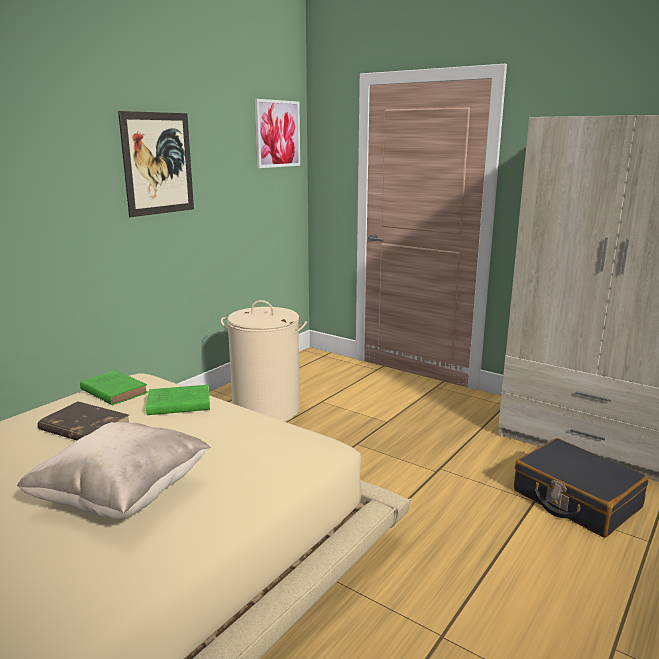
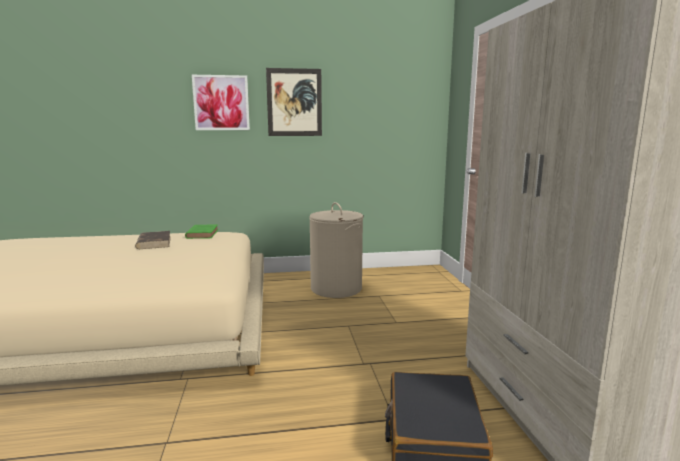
camera: 45 degrees right, 5 degrees down
(122, 497) = (91, 268): beige pillow -> none
(177, 404) = (207, 245): green book -> none
(277, 134) = (412, 84): picture -> picture (221, 103)

